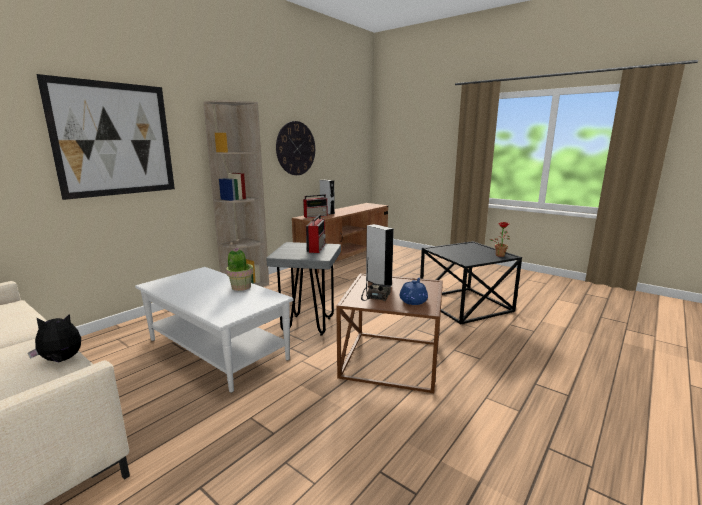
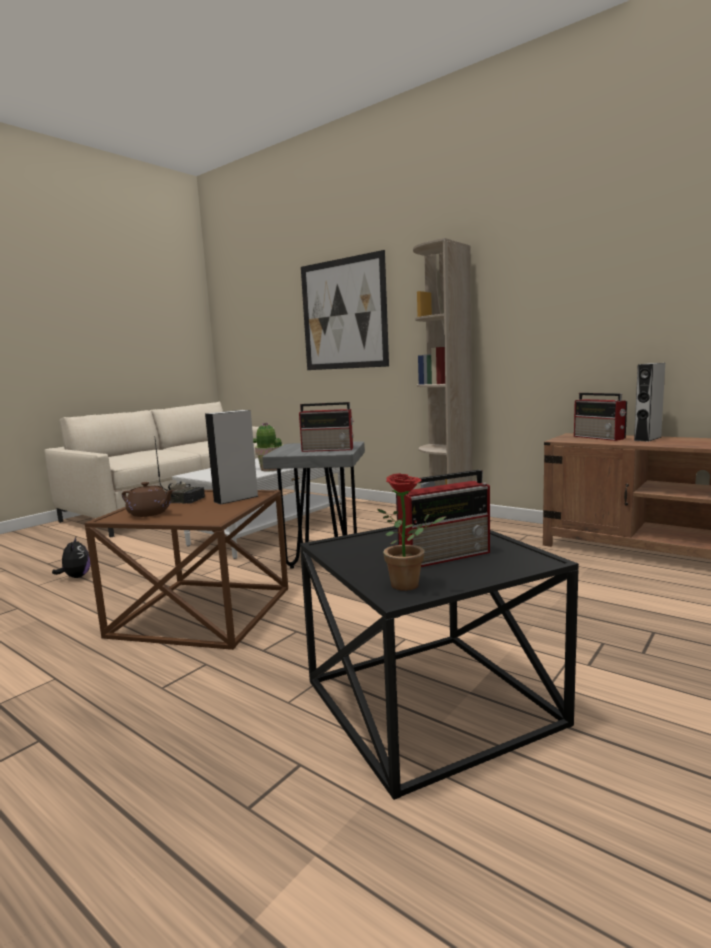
camera: 90 degrees right, 5 degrees down
(61, 361) = (144, 458): plush toy -> plush toy (76, 577)
(296, 148) = (598, 299): wall clock -> none
(413, 301) = (150, 513): blue teapot -> brown teapot
(471, 251) = (446, 555): none -> radio

